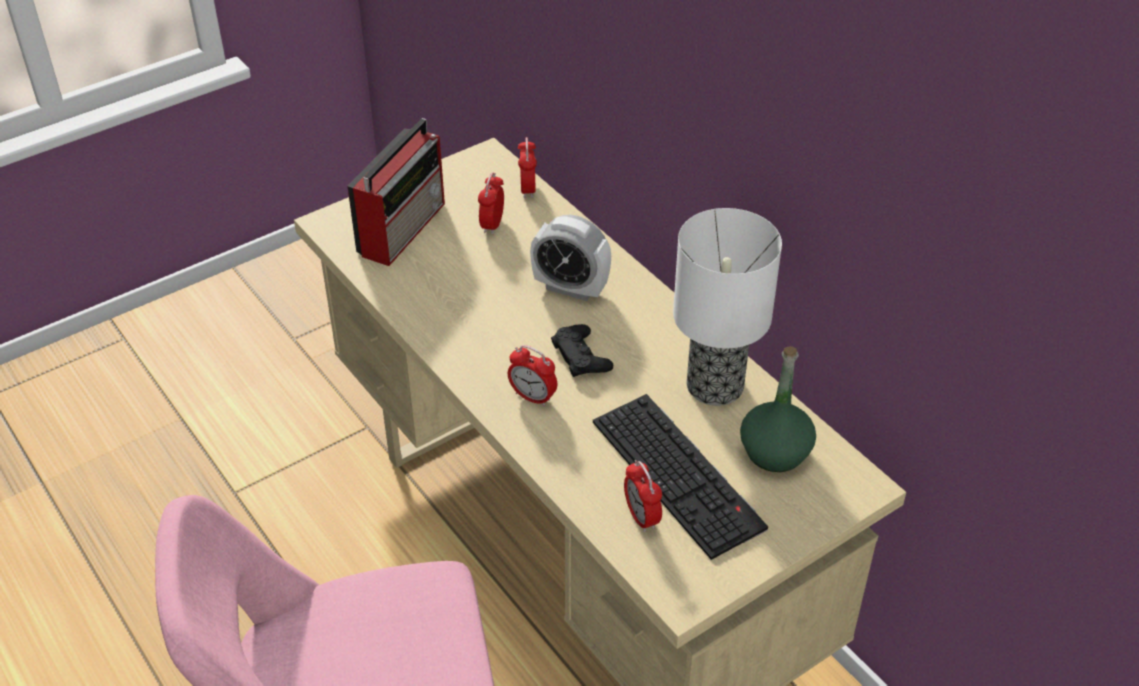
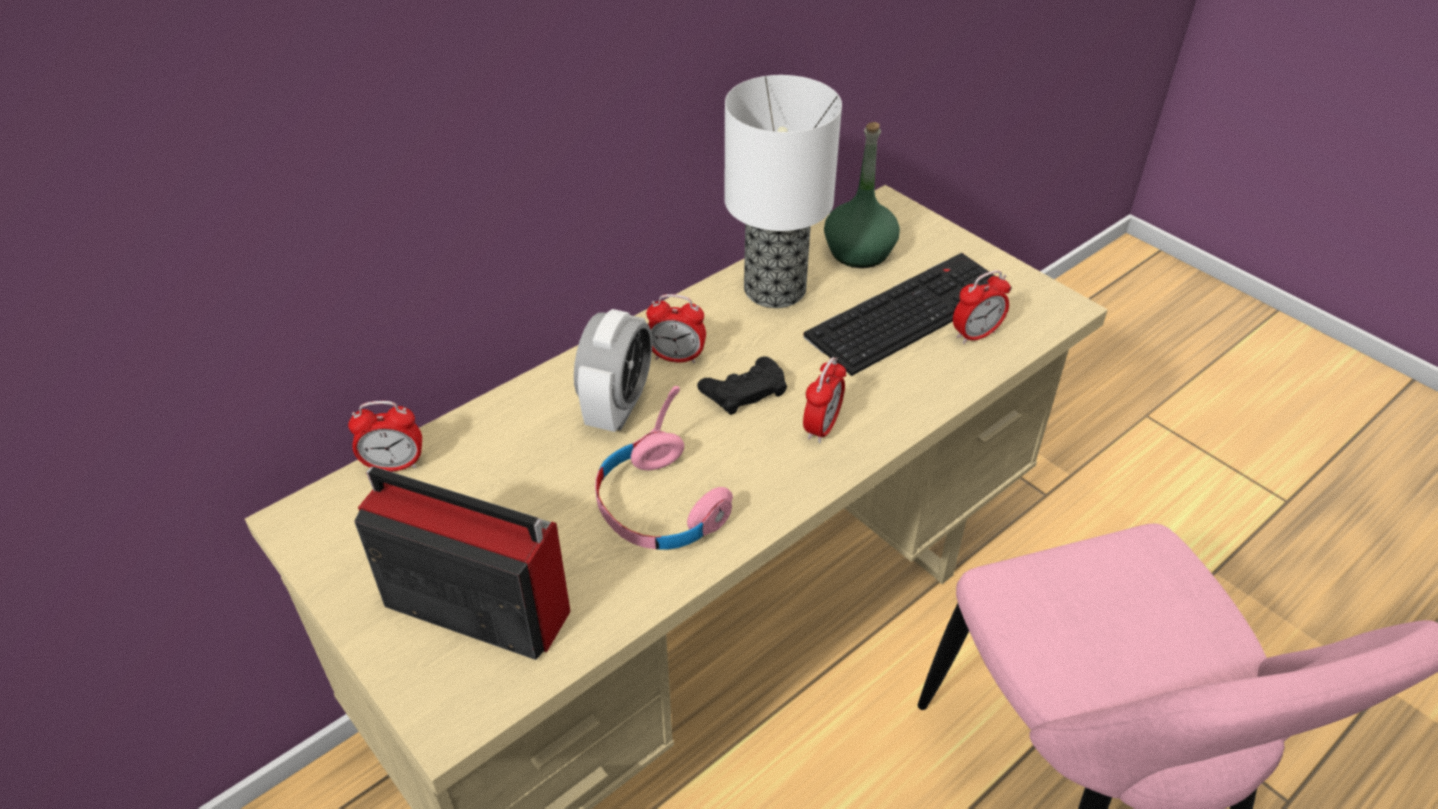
camera: 95 degrees left, 0 degrees up
(467, 306) = (659, 507): none -> pink headphones
(492, 225) = (476, 497): alarm clock -> alarm clock (676, 357)

